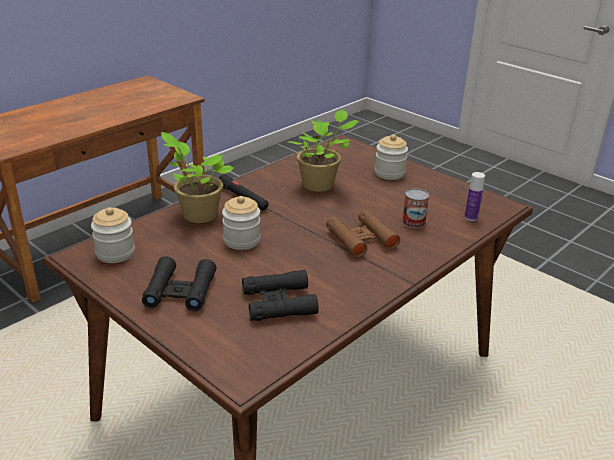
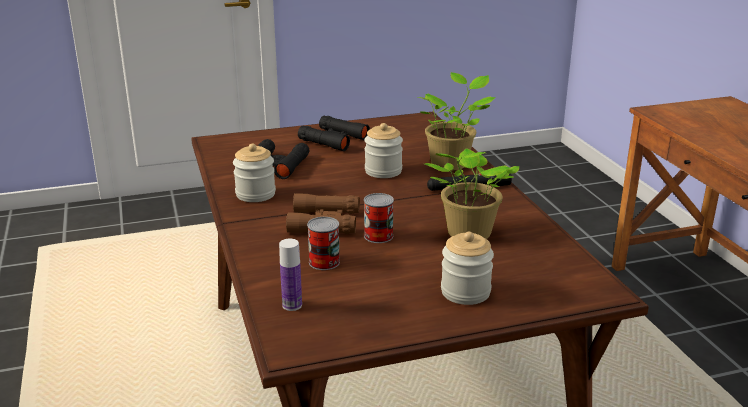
camera: 120 degrees right, 5 degrees down
(115, 253) = (412, 128): jar -> jar (255, 194)
(357, 213) = (378, 236): none -> can

